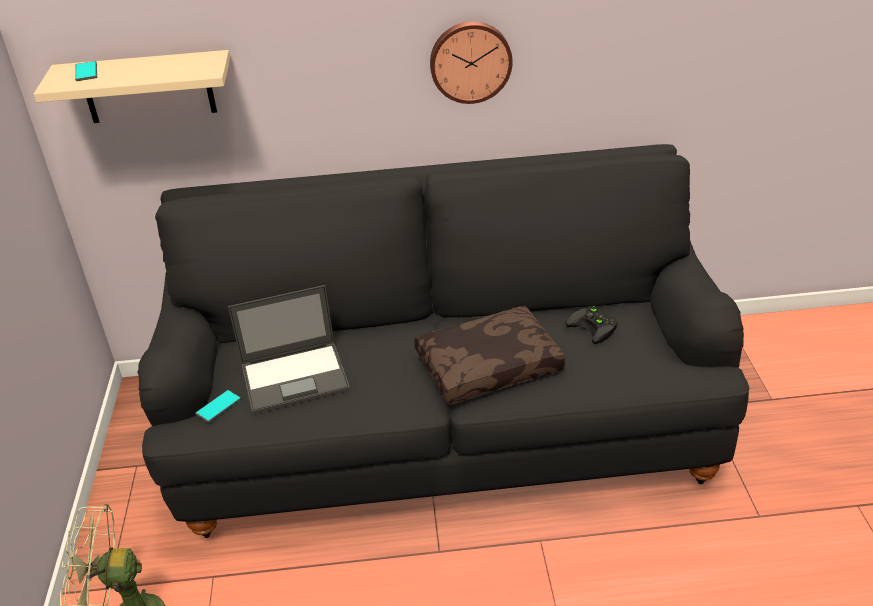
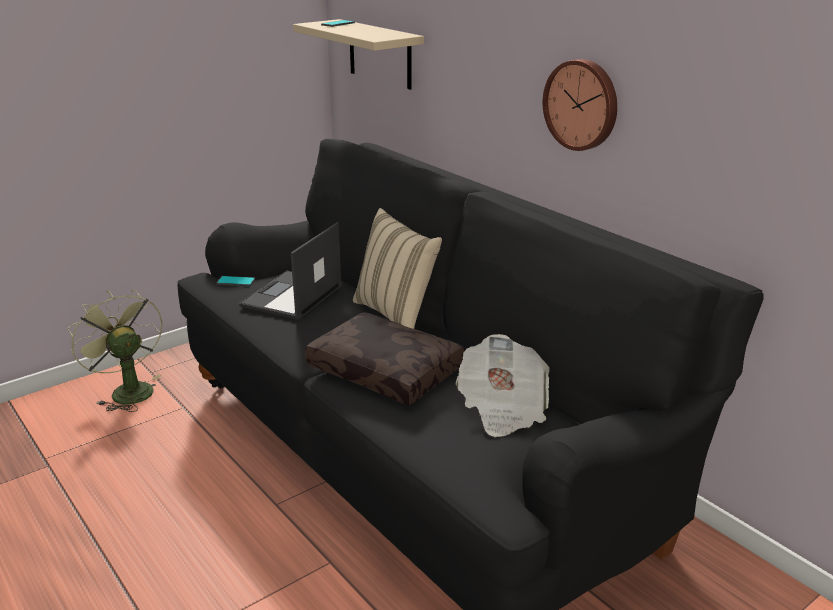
camera: 55 degrees right, 10 degrees down
(296, 377) = (292, 296): laptop -> laptop turned 75 degrees clockwise
(394, 327) = (396, 315): none -> beige pillow
(595, 327) = (502, 408): black game controller -> newspaper

